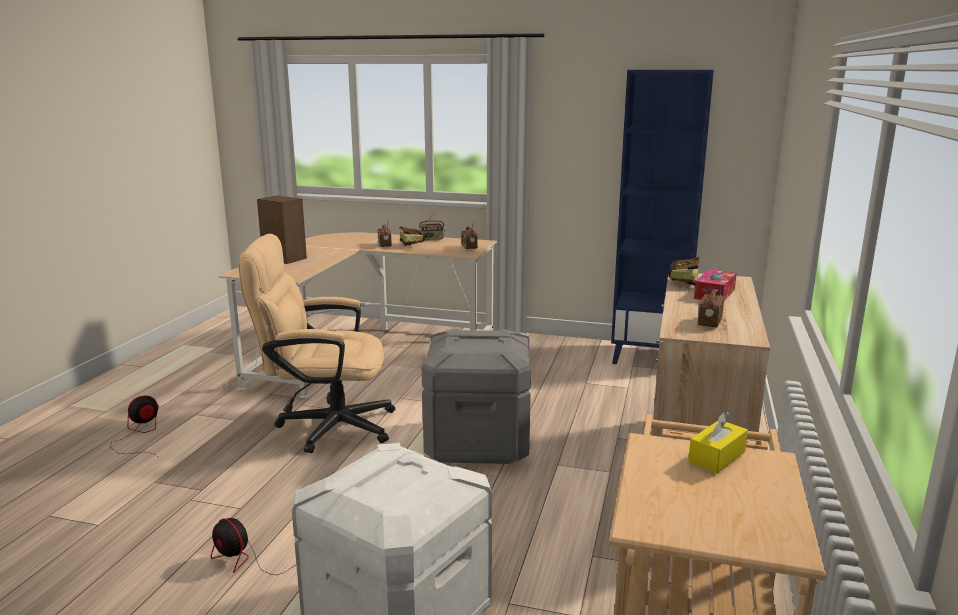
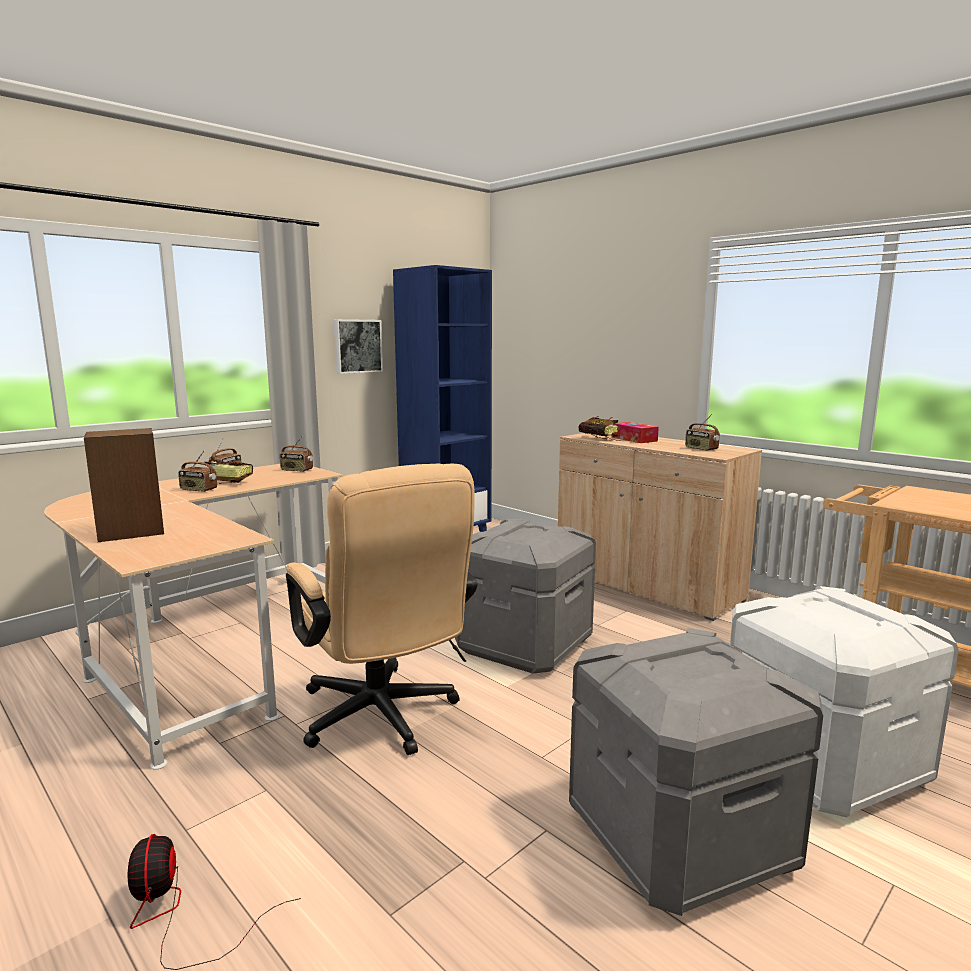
camera: 60 degrees left, 5 degrees down
(254, 558) = (679, 838): fan -> grey storage box
(325, 426) = (383, 719): beige office chair -> beige office chair turned 60 degrees counterclockwise
(588, 145) = (357, 346): none -> picture
(716, 457) = (919, 495): yellow tissue box -> none

